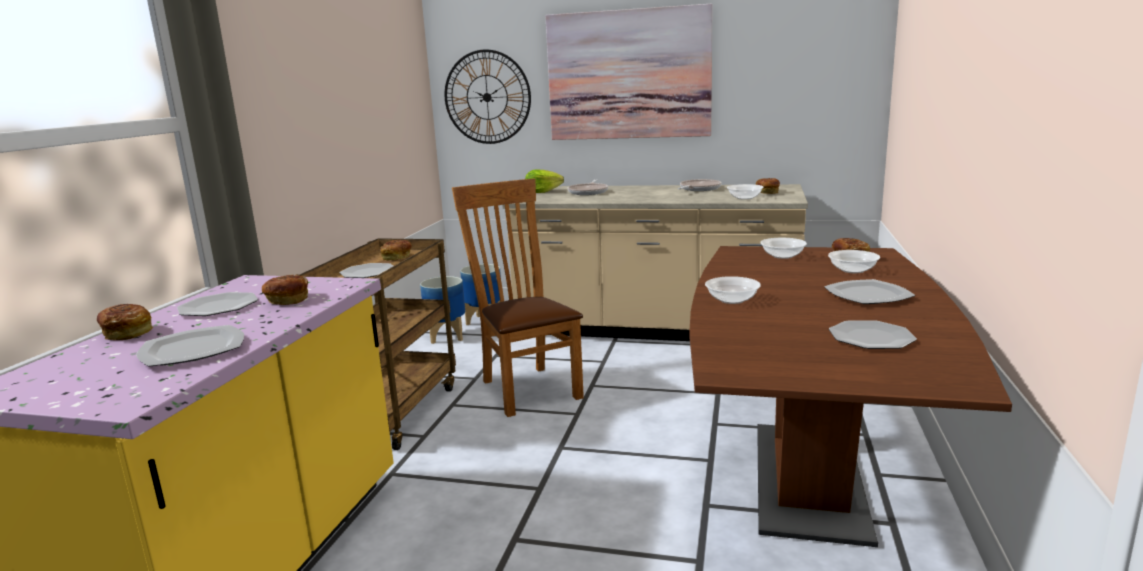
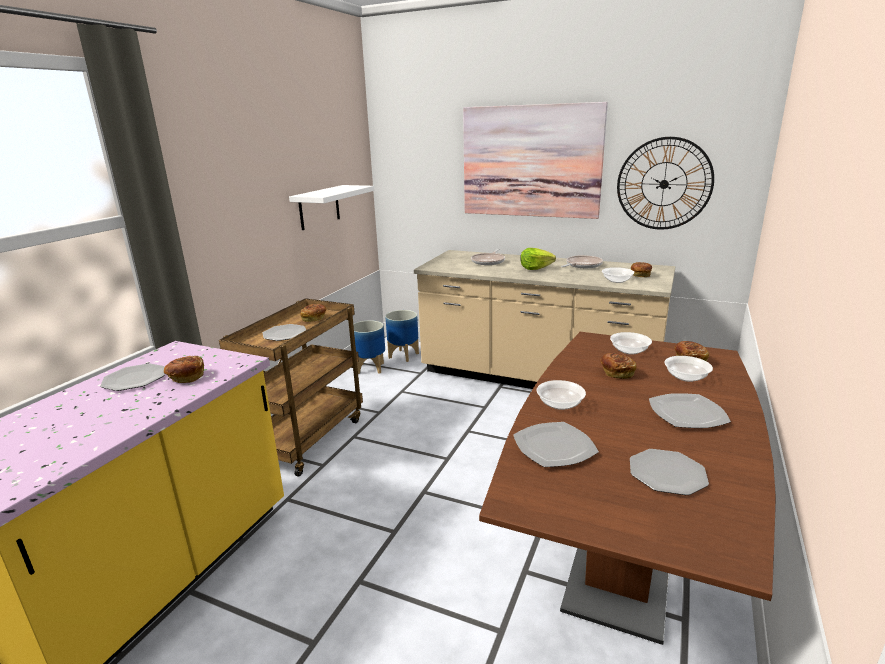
camera: 10 degrees right, 5 degrees up
(127, 333) = (55, 403): bread -> bread (616, 373)
(194, 349) = (87, 431): plate -> plate (554, 446)
(380, 133) = (319, 207): none -> white shelf
(487, 97) = (414, 174): wall clock -> wall clock (664, 184)
(526, 387) = (415, 426): brown chair -> none
(542, 192) = (452, 257): lettuce -> lettuce (535, 268)

